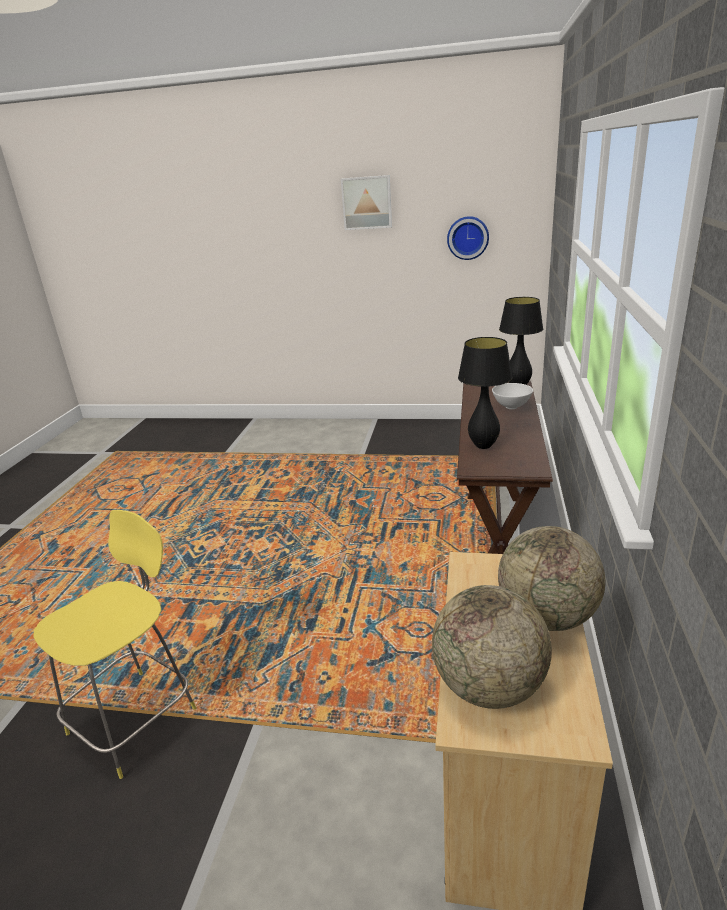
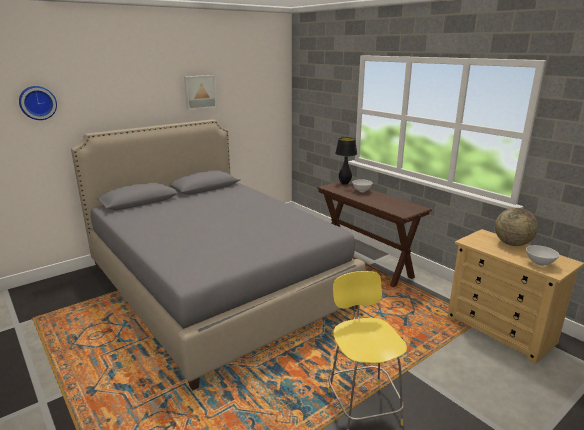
camera: 50 degrees left, 5 degrees down
(273, 486) = (215, 286): none -> grey bed
(468, 237) = (255, 111): wall clock -> wall clock (37, 102)
(483, 446) = (388, 206): black table lamp -> none
(489, 687) = (539, 263): globe -> white bowl

